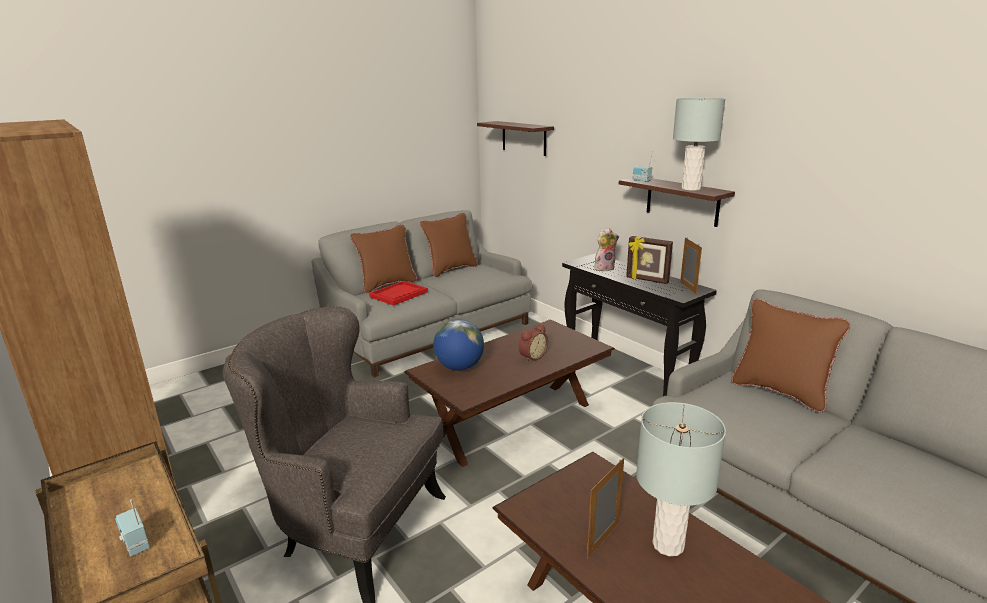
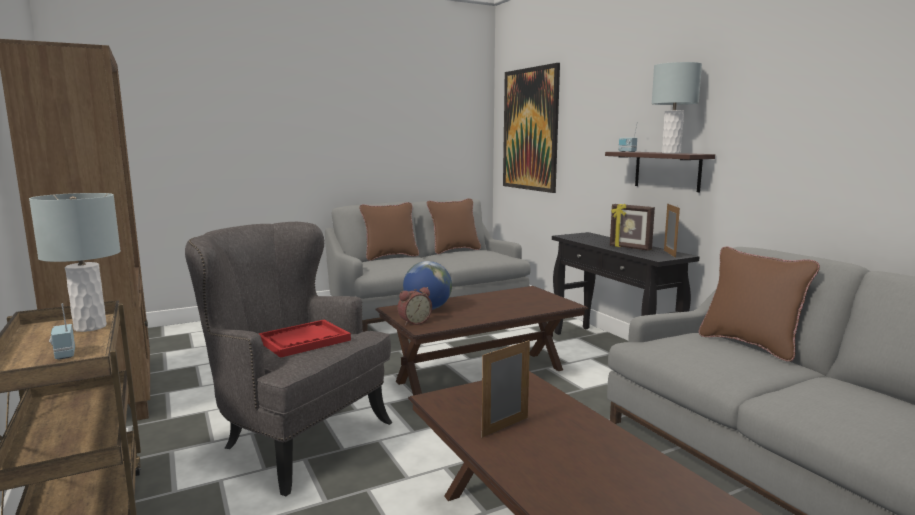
camera: 10 degrees right, 10 degrees down
(398, 294) = (396, 261): red tray -> red tray (303, 340)
(524, 138) = (530, 129): shelf -> picture
(531, 356) = (501, 307): alarm clock -> alarm clock (414, 322)
(604, 268) = (591, 240): plush toy -> none
(668, 545) = (571, 437): grey table lamp -> grey table lamp (90, 327)

